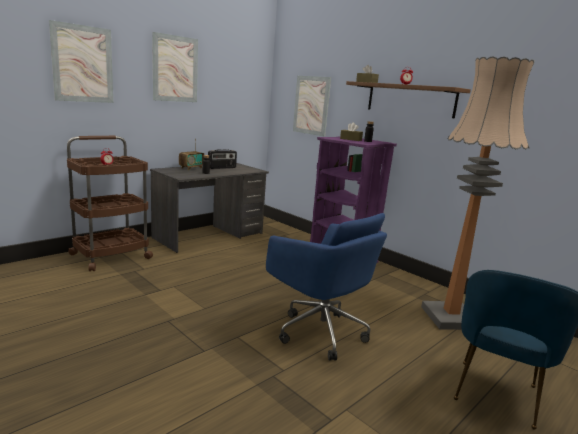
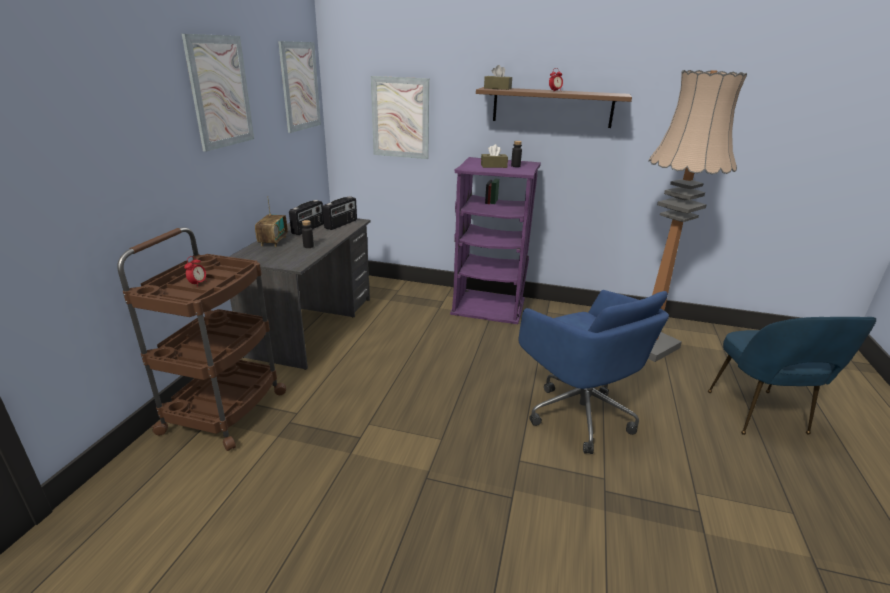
camera: 30 degrees left, 10 degrees up
(82, 64) = (97, 115): picture -> picture (300, 86)
(245, 170) = (341, 224): none -> radio
(318, 331) = (576, 414): blue office chair -> blue office chair turned 45 degrees clockwise

